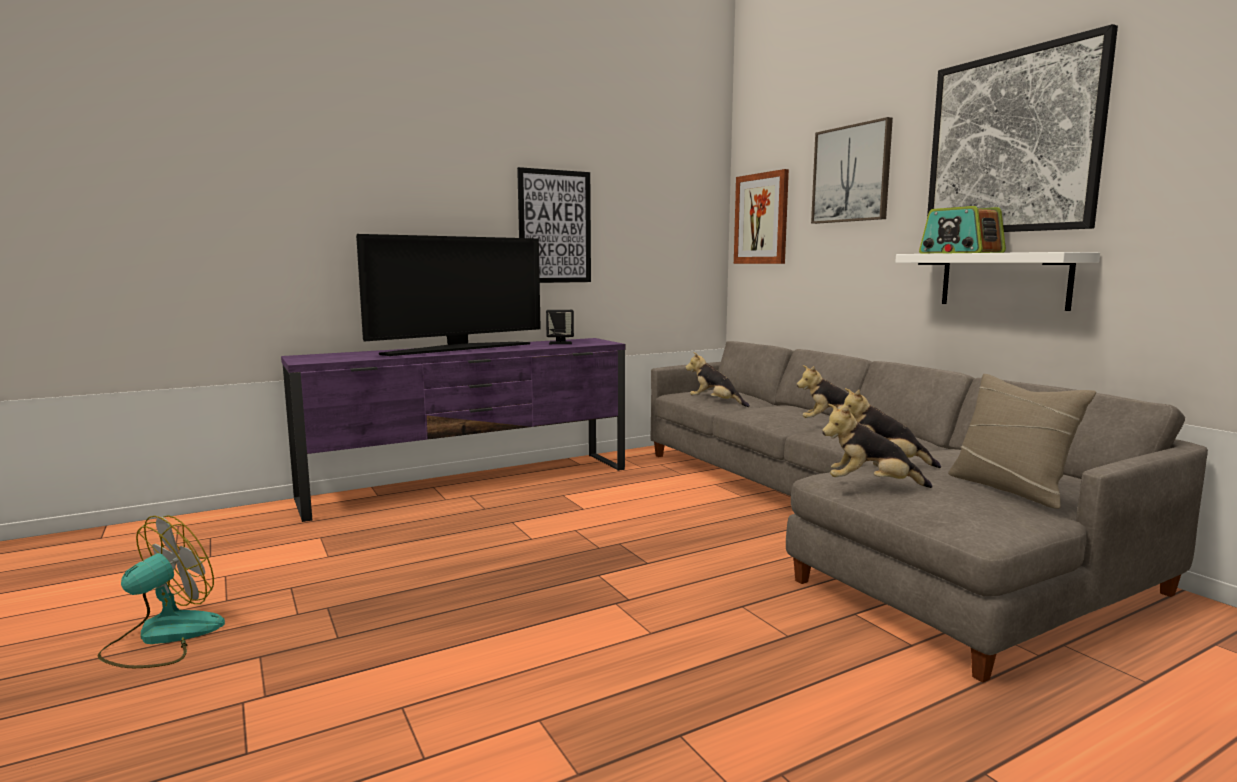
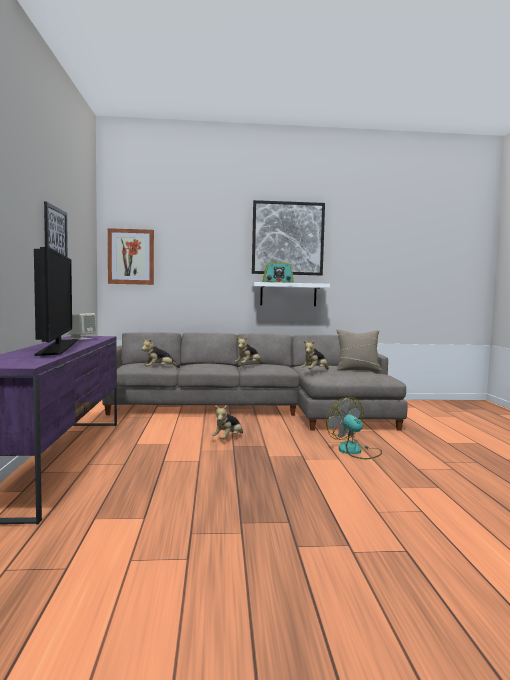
camera: 65 degrees left, 5 degrees down
(163, 637) = (235, 584): fan -> fan (355, 451)
(560, 343) = (81, 339): black speaker -> beige speaker
(851, 174) = (202, 239): picture -> none
(871, 486) = (342, 376): plush toy -> plush toy (228, 439)

